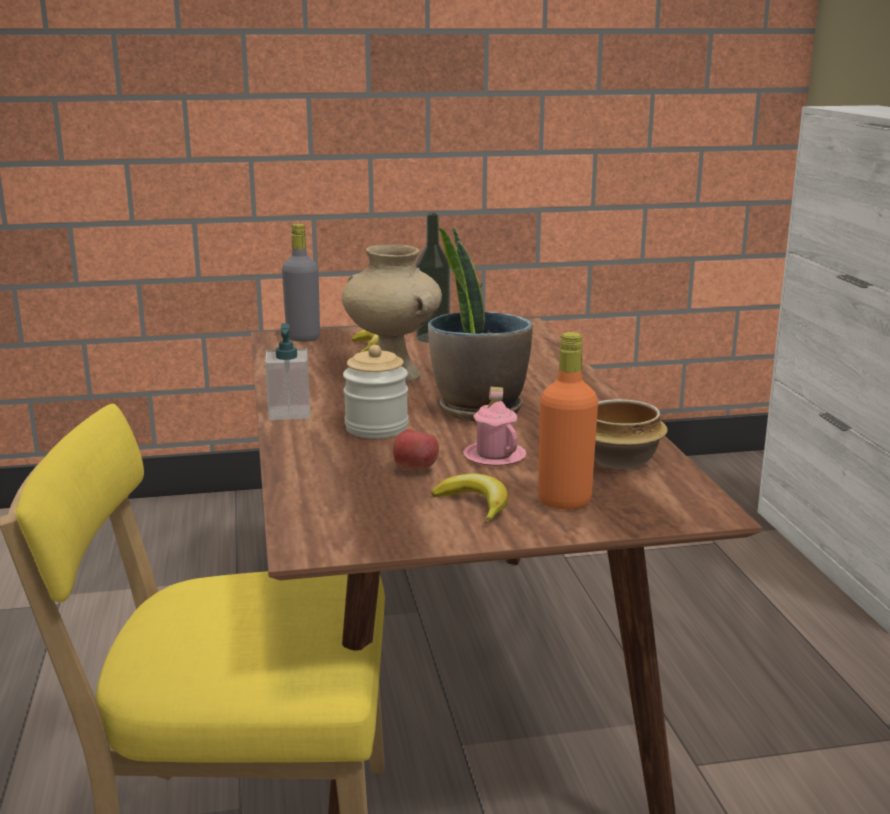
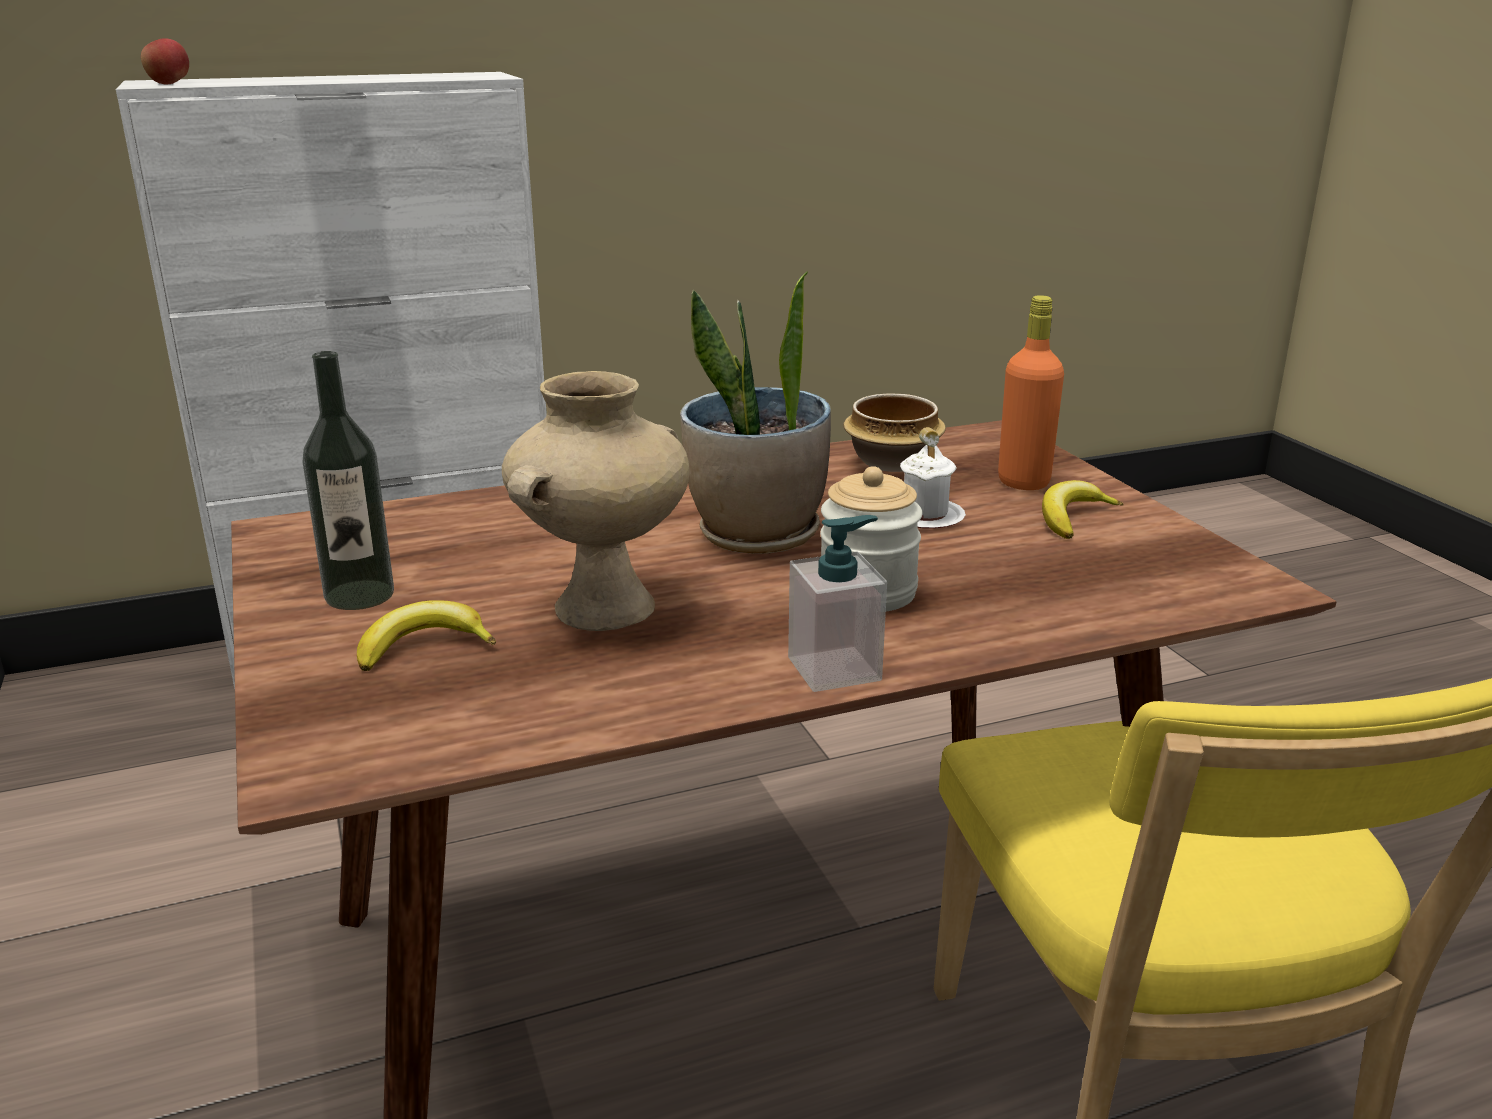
camera: 100 degrees left, 5 degrees up
(303, 338) = (328, 734): grey bottle -> none
(415, 469) = (1000, 554): apple -> apple (169, 83)
(494, 456) = (924, 517): pink mug -> white mug

